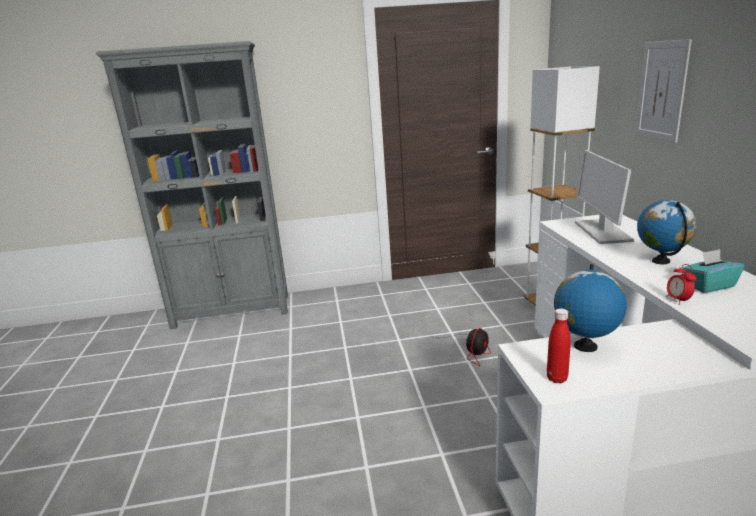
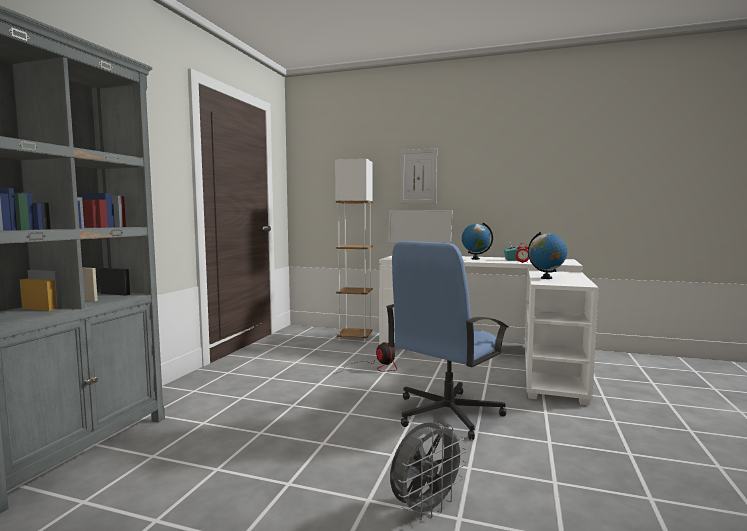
camera: 65 degrees left, 15 degrees down
(215, 471) = (426, 508): none -> grey fan
(393, 434) = (446, 414): none -> blue office chair
(557, 378) = (575, 283): red bottle -> none

